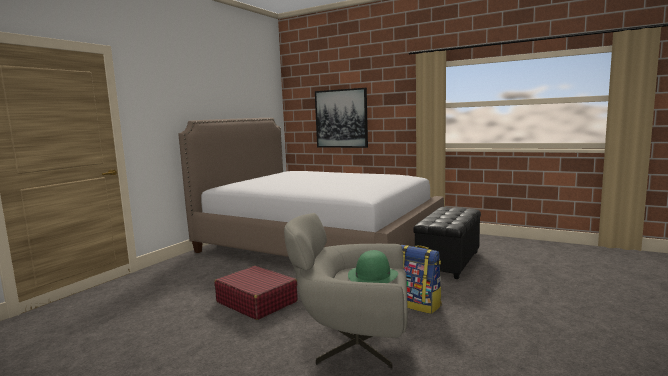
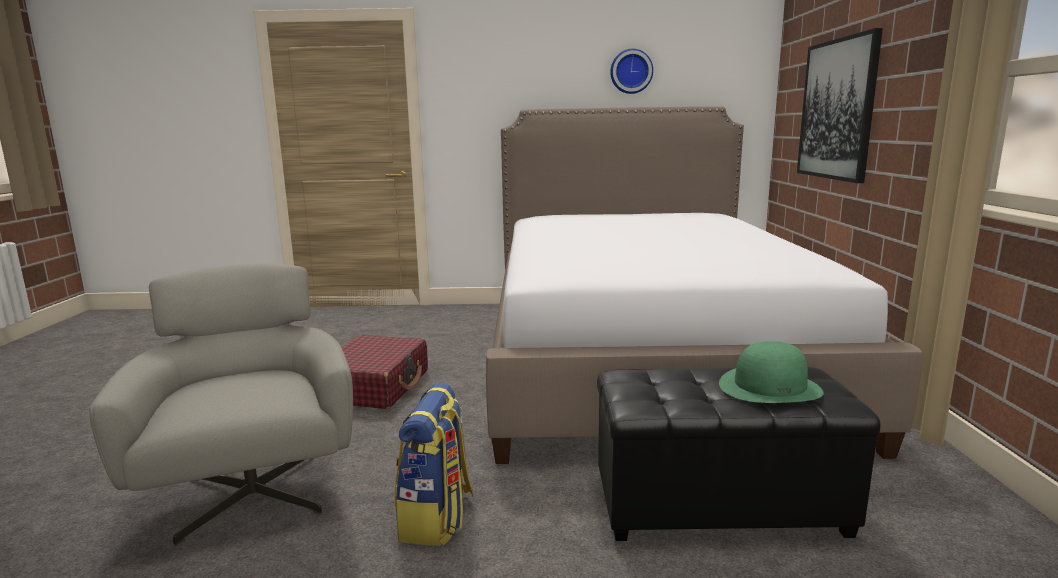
camera: 60 degrees right, 5 degrees up
(232, 98) = (631, 71): none -> wall clock
(372, 275) = (244, 393): green hat -> green hat (770, 387)

